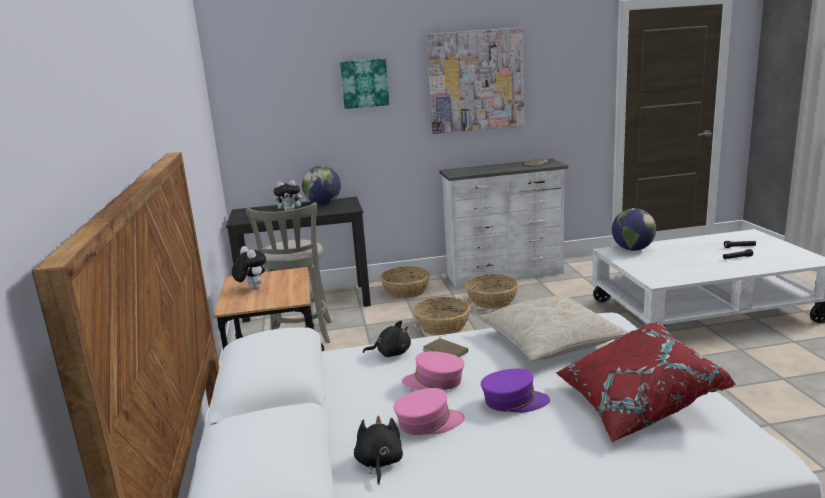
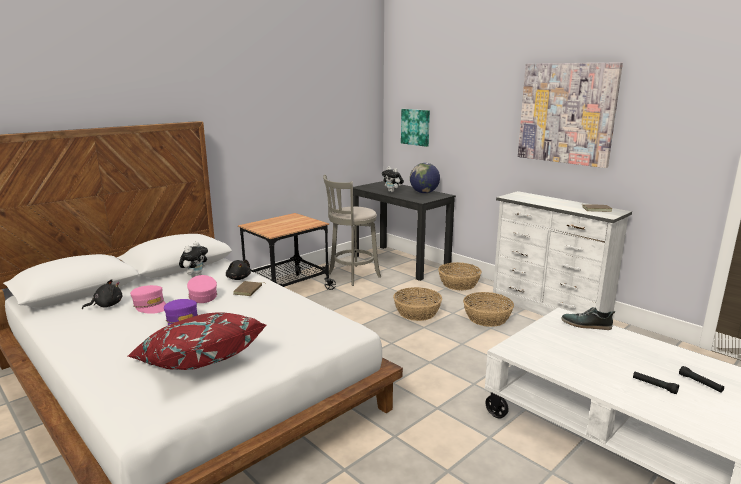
camera: 55 degrees right, 0 degrees up
(252, 288) = (281, 221): plush toy -> plush toy (195, 276)
(364, 83) = (474, 103): picture -> picture (416, 127)
(550, 341) = (289, 317): beige pillow -> none
(632, 249) = (586, 325): globe -> shoe

